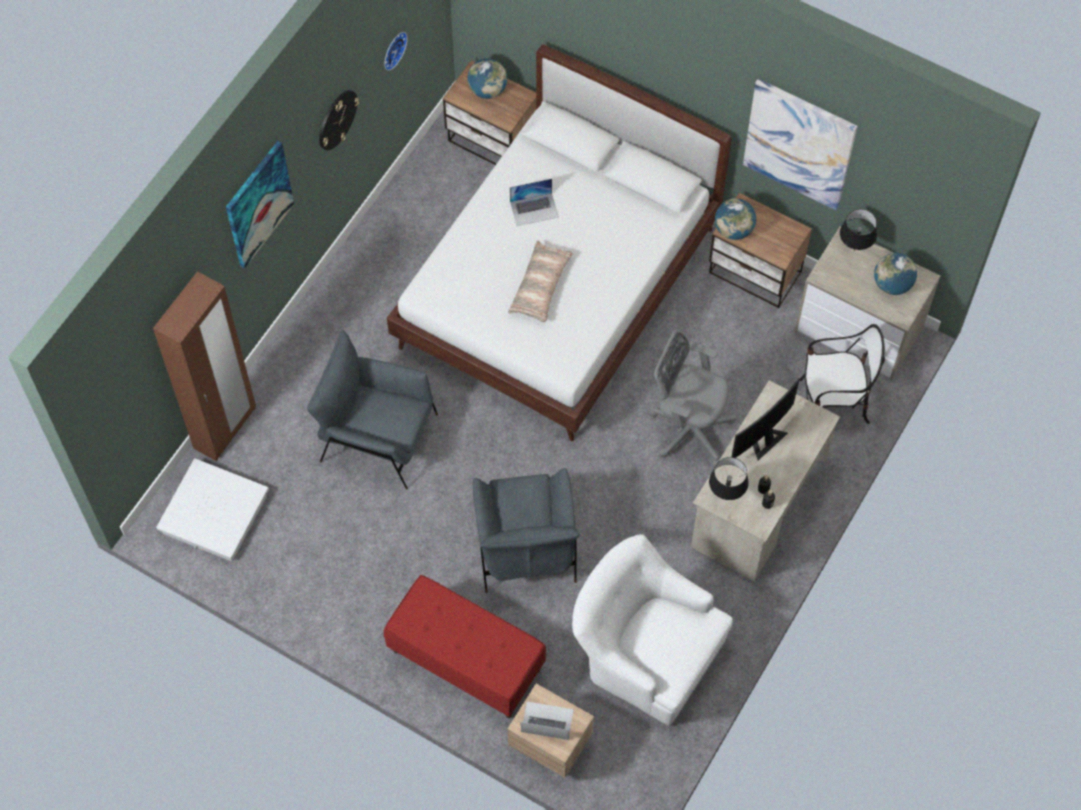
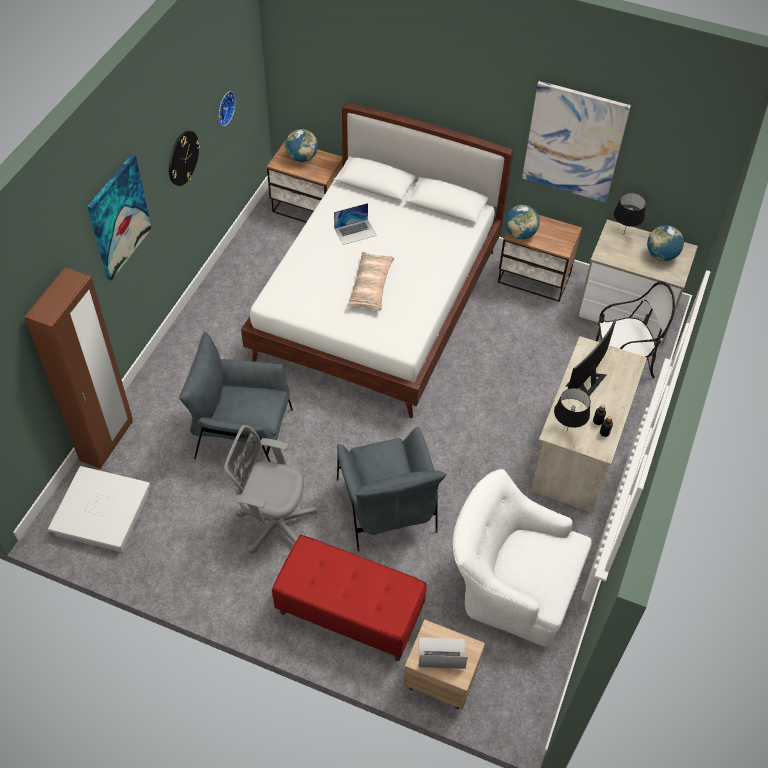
camera: 10 degrees left, 10 degrees down
(687, 428) = (506, 397): grey office chair -> grey office chair (273, 523)

